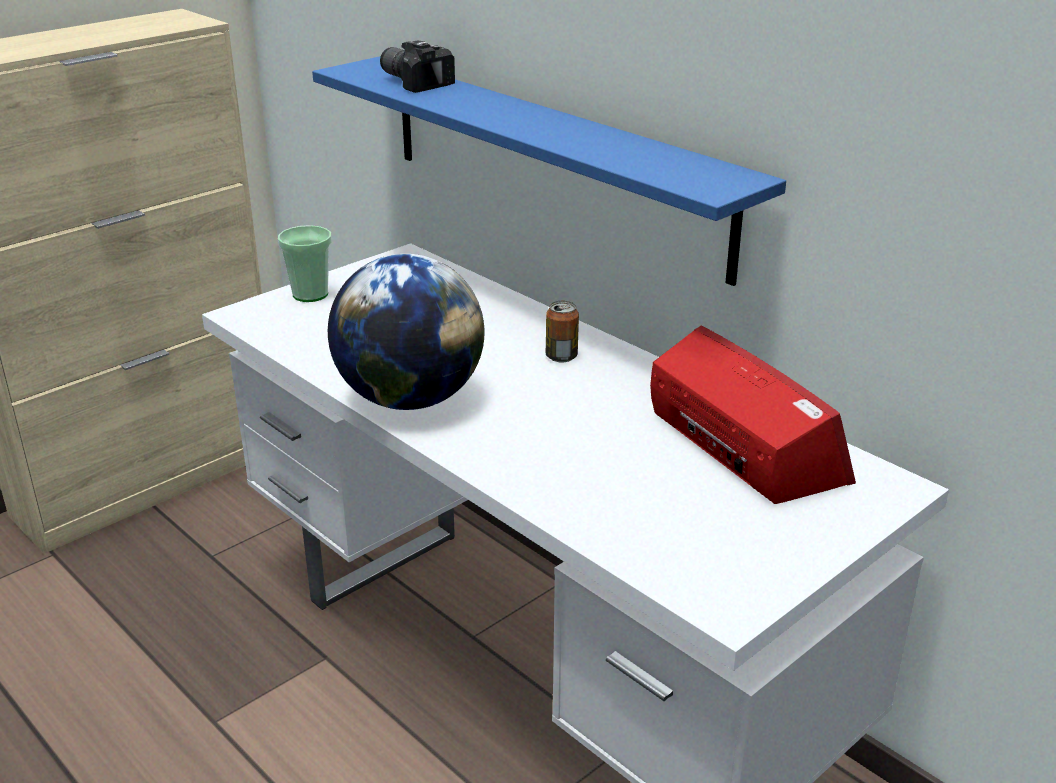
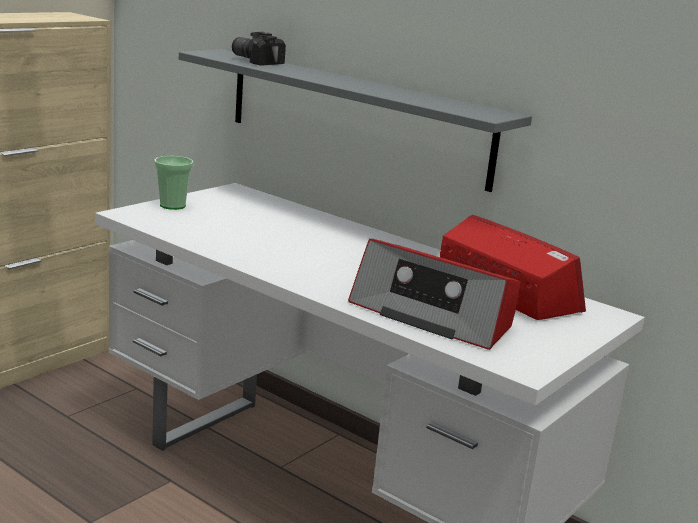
camera: 10 degrees left, 10 degrees down
(409, 399) = (267, 262): globe -> none
(551, 162) = (355, 116): blue shelf -> grey shelf
(561, 357) = (366, 244): can -> none
(620, 499) = (433, 315): none -> radio

